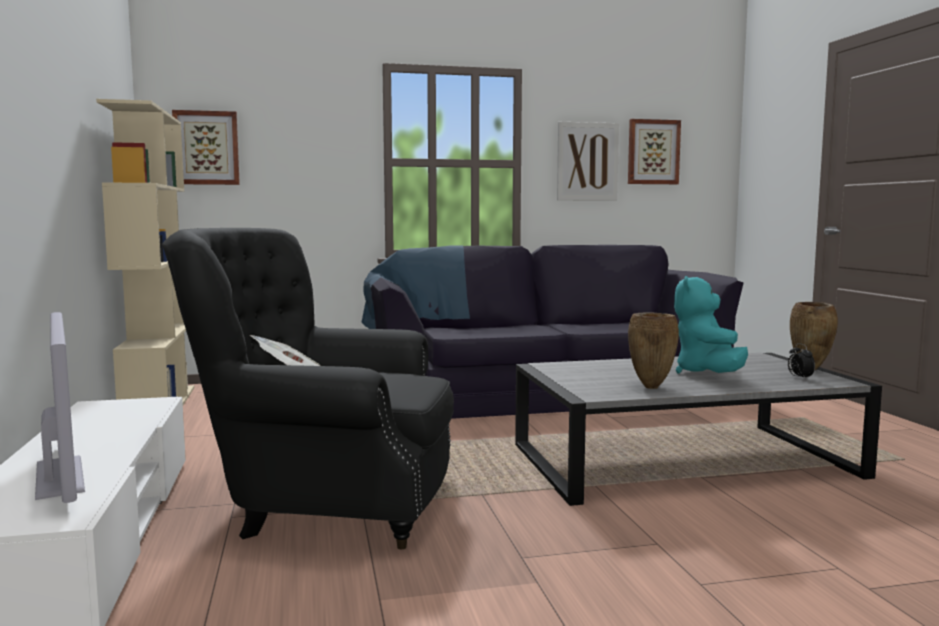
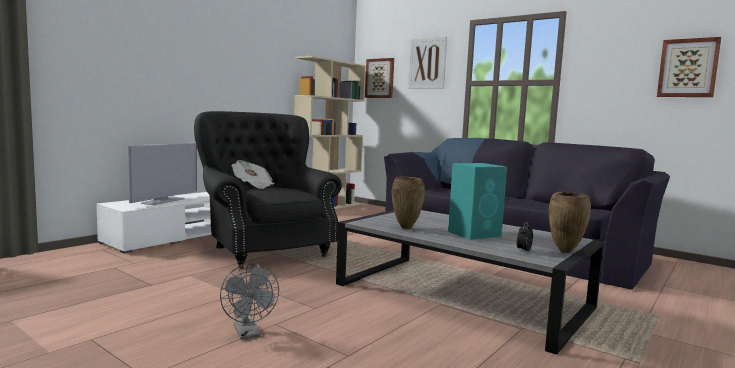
camera: 50 degrees right, 0 degrees up
(587, 161) = (618, 78): picture -> picture (427, 63)
(707, 374) = (475, 234): turquoise plush toy -> turquoise speaker
(728, 612) = (248, 334): none -> grey fan

